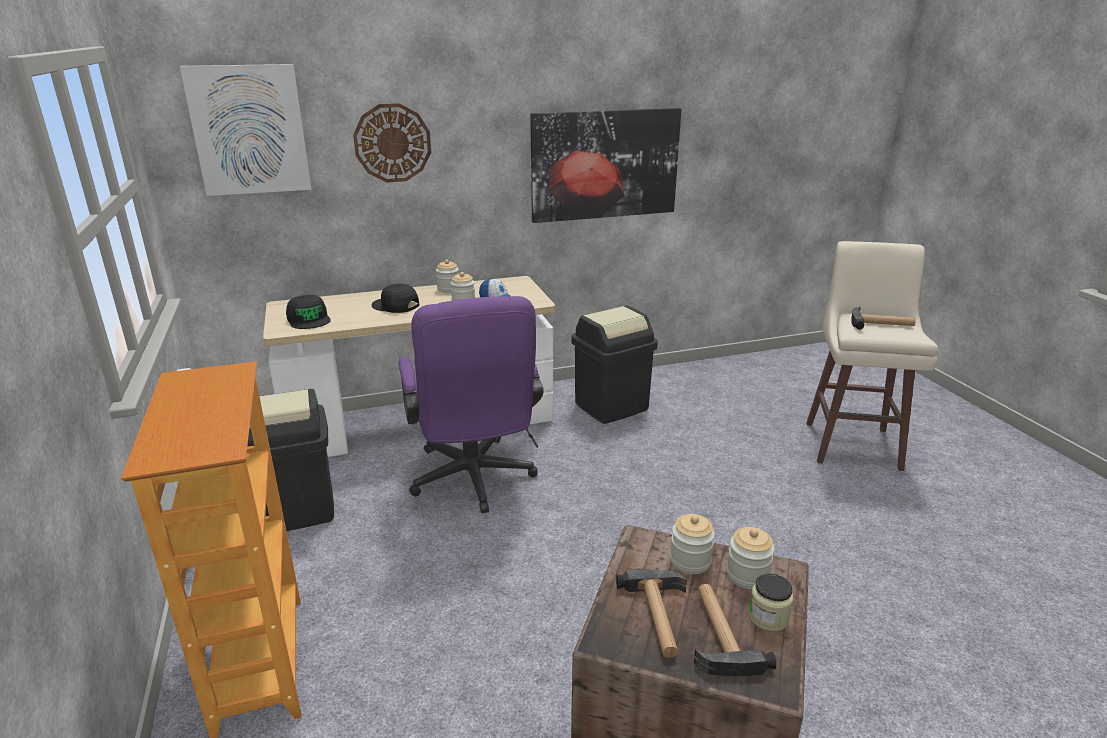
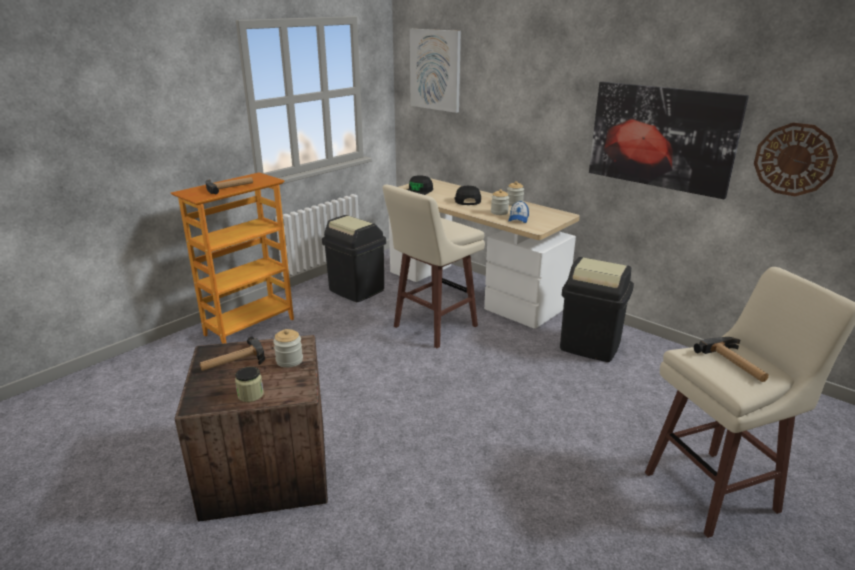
camera: 60 degrees right, 0 degrees up
(392, 143) = (505, 90): wall clock -> wall clock (794, 159)
(474, 482) = (433, 327): purple office chair -> beige stool
(719, 633) = (228, 381): hammer -> hammer (230, 187)
(747, 575) = (287, 381): jar -> none

